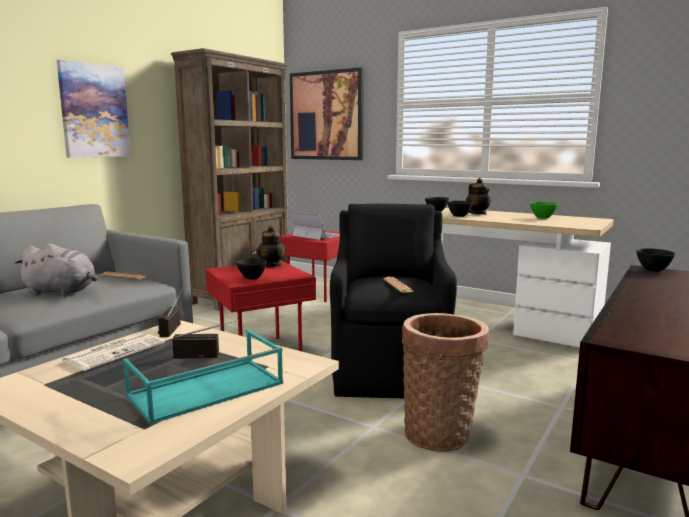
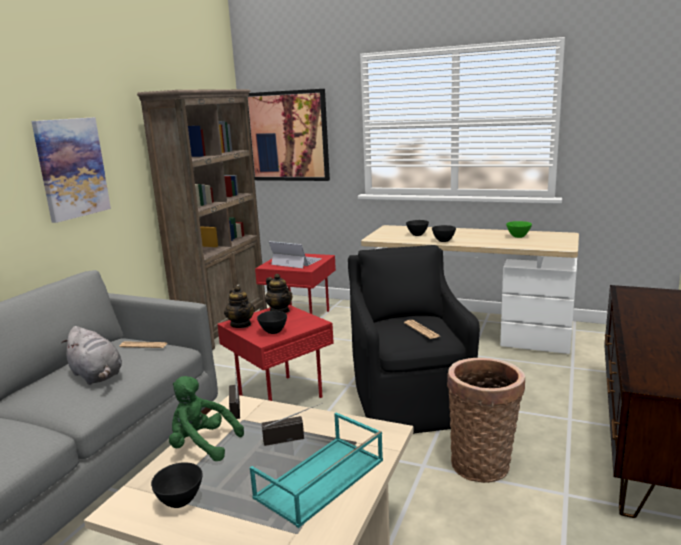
camera: 10 degrees left, 5 degrees up
(62, 292) = (97, 376): grey plush toy -> grey plush toy turned 45 degrees clockwise
(115, 352) = (202, 445): newspaper -> green plush toy
(477, 213) = (457, 235): teapot -> teapot (241, 324)
(653, 270) = (632, 291): black bowl -> black bowl (180, 502)

